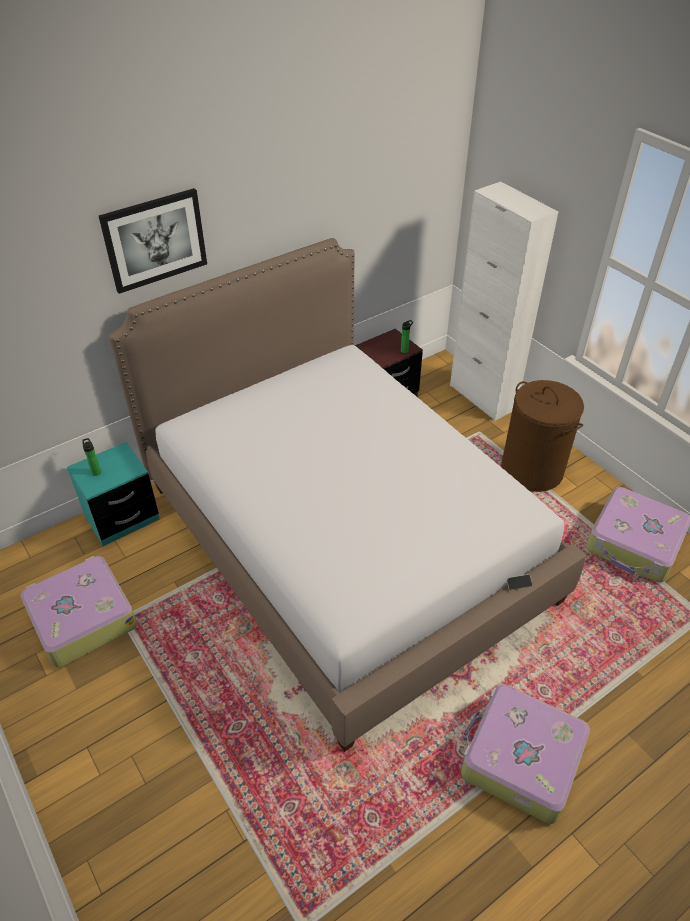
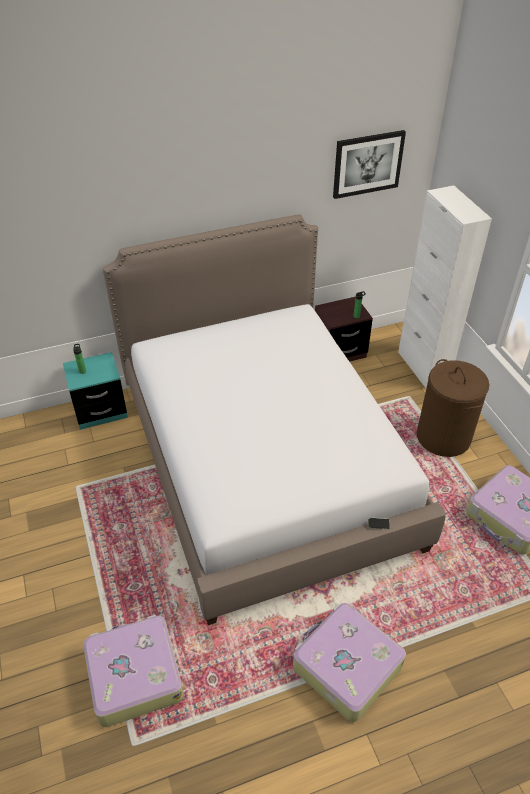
camera: 15 degrees right, 0 degrees up
(81, 618) = (48, 480): suitcase -> suitcase (134, 675)
(155, 240) = (147, 199): picture -> picture (367, 164)

